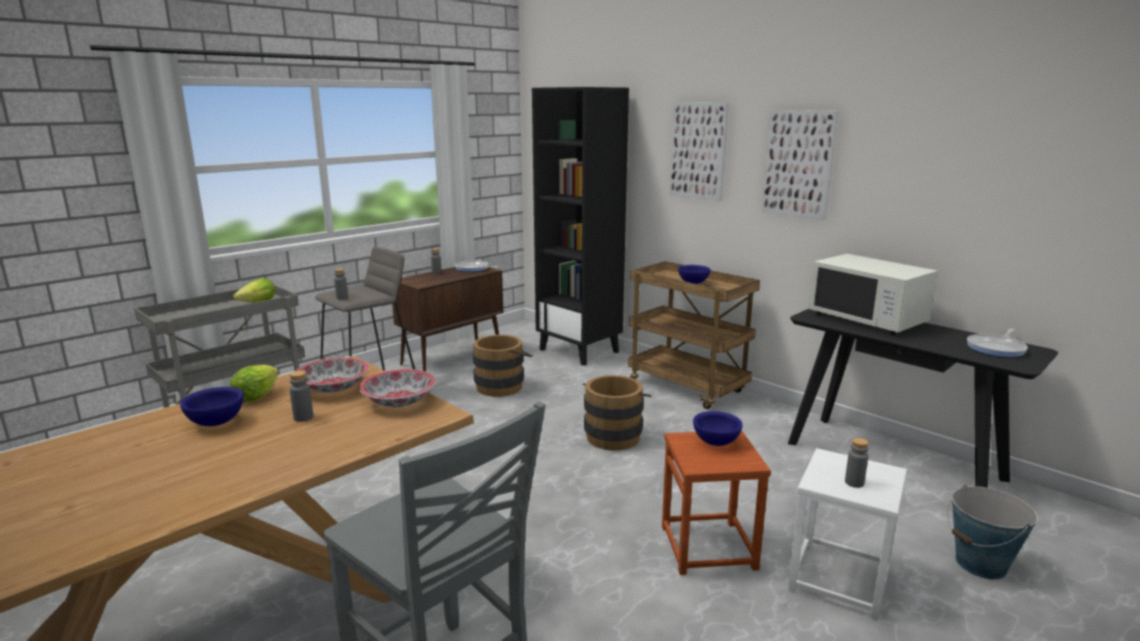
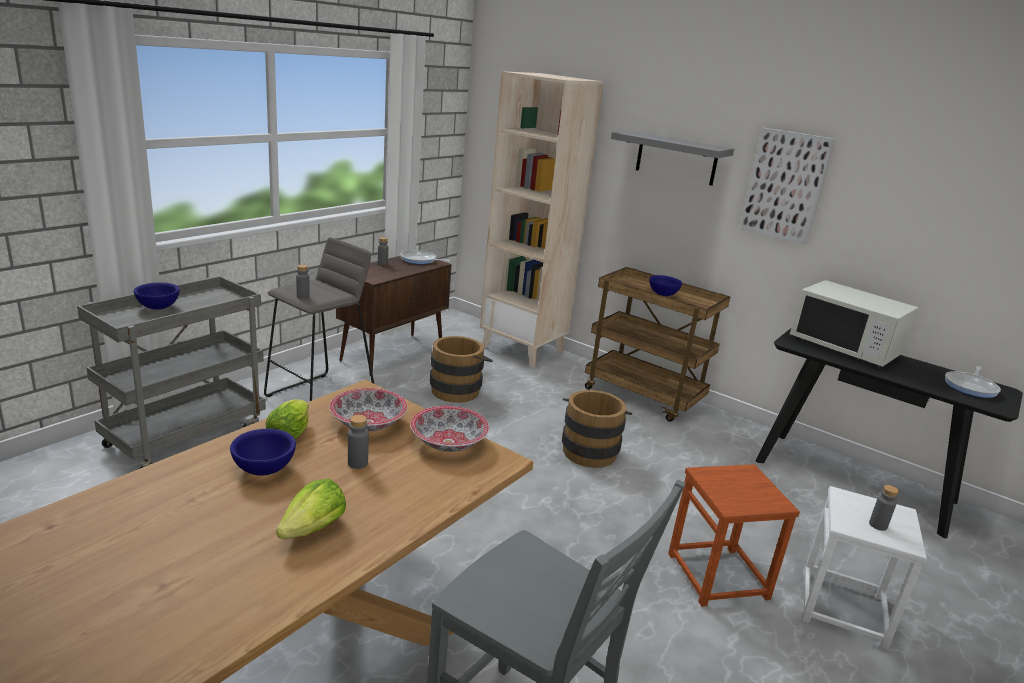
camera: 10 degrees left, 5 degrees up
(258, 302) = (213, 301): lettuce -> lettuce (313, 529)
(579, 351) = (523, 349): black bookcase -> beige bookcase
(698, 151) = (676, 158): picture -> grey shelf
(715, 442) = (737, 478): blue bowl -> blue bowl (158, 307)
(981, 564) = (956, 589): bucket -> none

